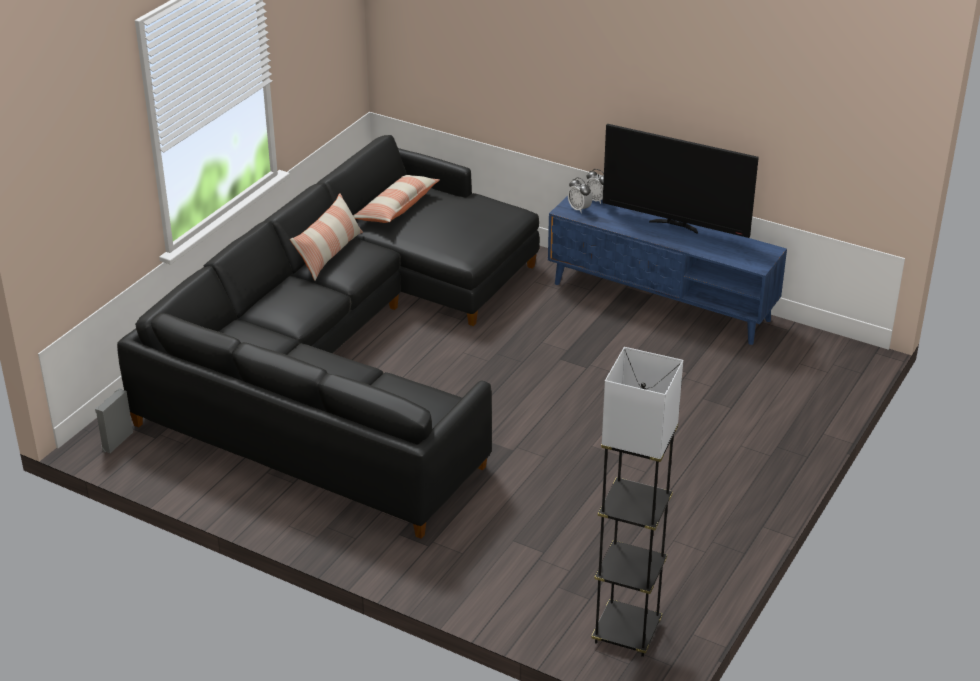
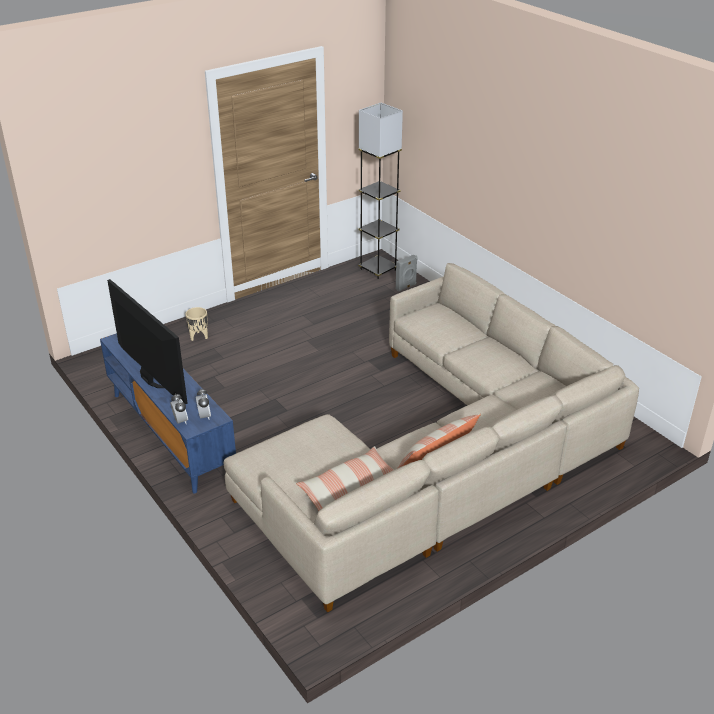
camera: 155 degrees left, 0 degrees up
(116, 441) = (636, 439): grey speaker -> grey speaker (406, 287)
(349, 357) = (440, 458): black sofa -> beige sofa
(769, 417) = (198, 337): none -> beige planter

